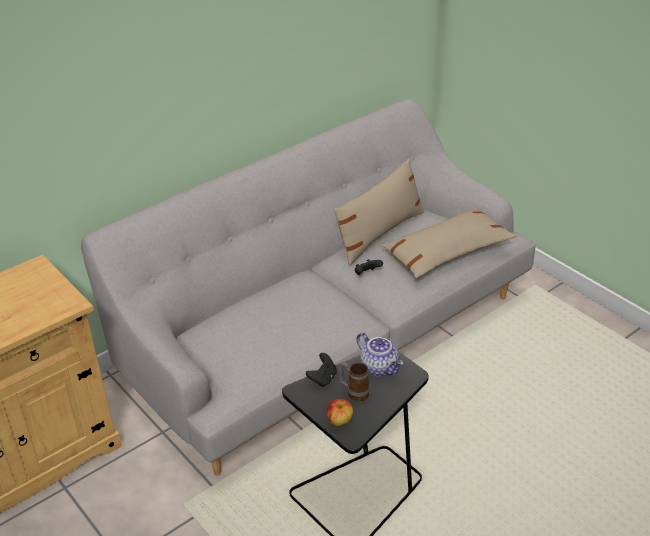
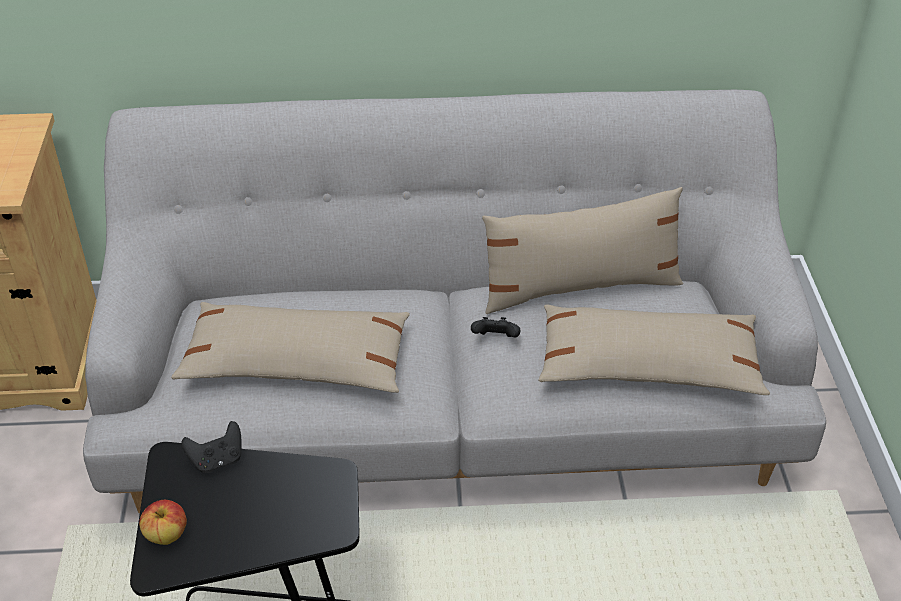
camera: 35 degrees right, 5 degrees up
(282, 332) = (296, 363): none -> beige pillow
(354, 392) = (231, 505): mug -> none
(380, 367) = (304, 489): teapot -> none

